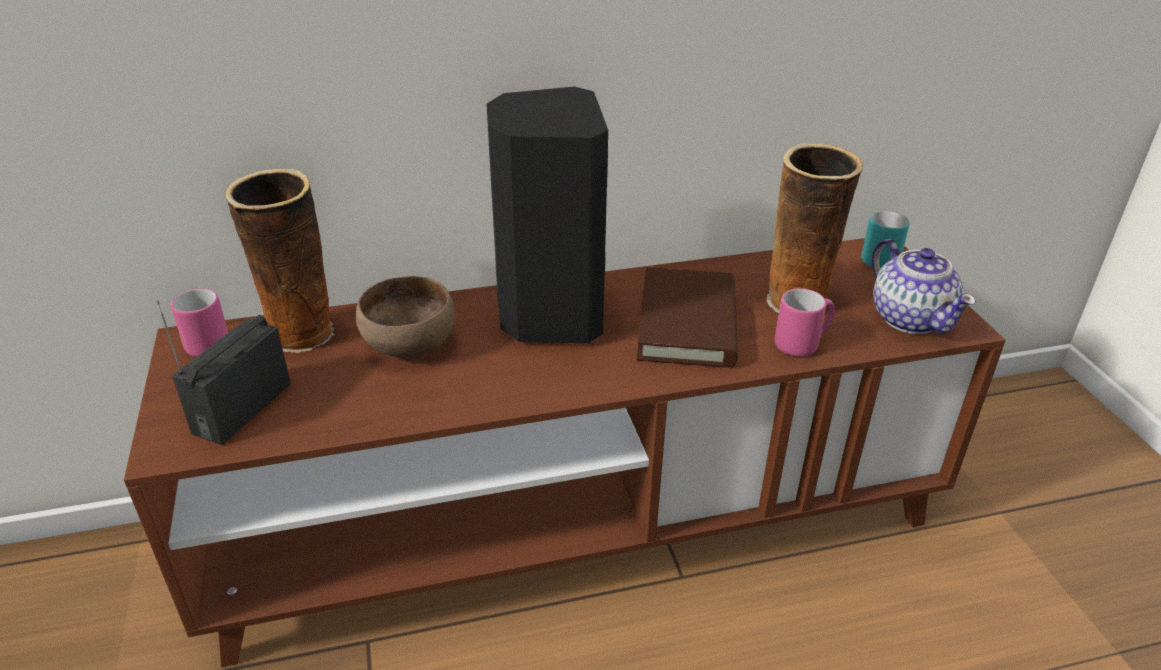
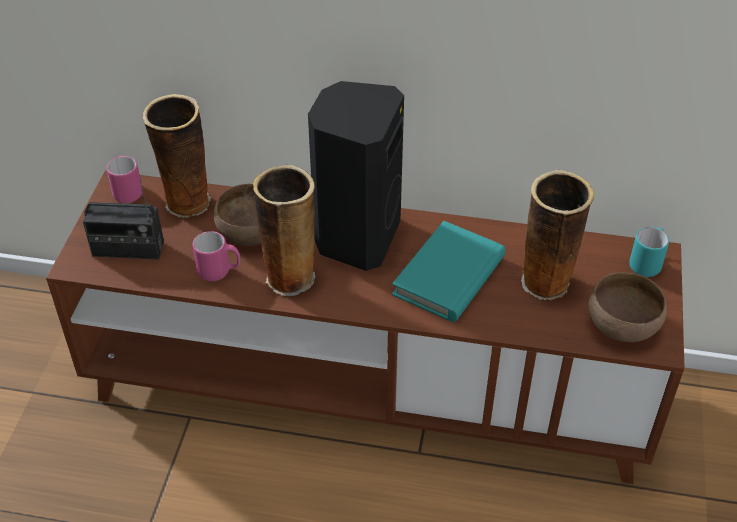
camera: 25 degrees right, 10 degrees up
(242, 408) = (128, 249): radio -> radio turned 135 degrees counterclockwise
(495, 377) = (290, 277): none -> vase
(687, 324) = (449, 276): brown book -> turquoise book
(802, 344) = (520, 320): pink mug -> pink mug (219, 271)
(910, 318) = (623, 325): teapot -> brown bowl

